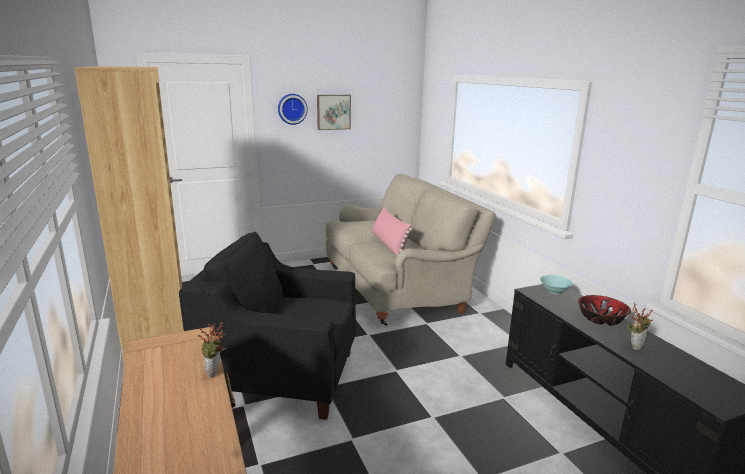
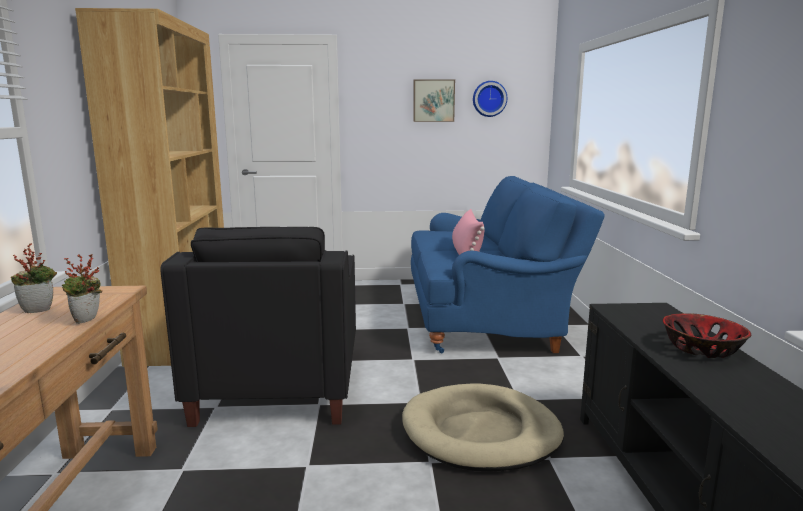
camera: 20 degrees right, 5 degrees down
(281, 376) = (278, 386): black armchair -> black armchair turned 120 degrees counterclockwise
(292, 109) = (383, 96): wall clock -> wall clock (489, 99)
(399, 288) = (488, 317): beige sofa -> blue sofa
(451, 387) = (481, 433): none -> beige dog bed
(554, 291) = (650, 312): turquoise bowl -> none
(635, 346) = (735, 387): potted plant -> potted plant (40, 310)

